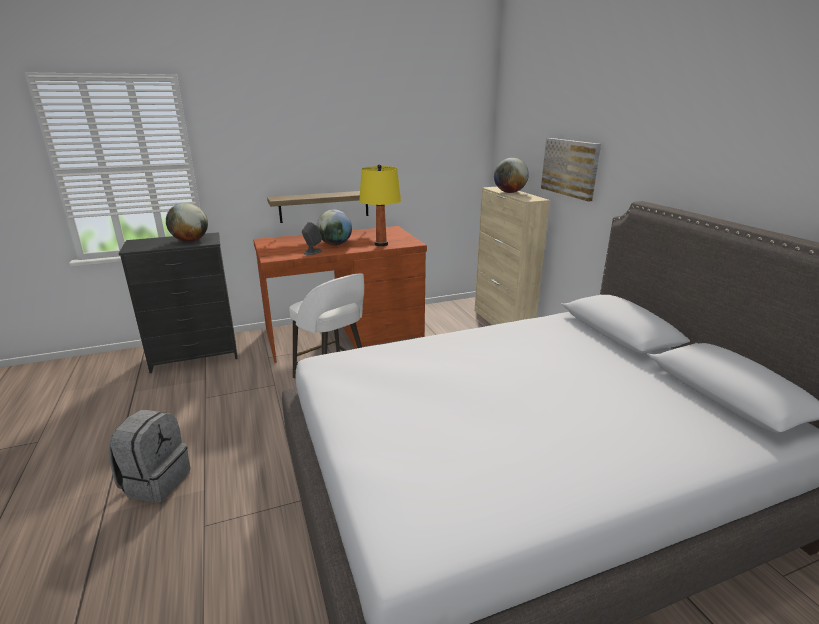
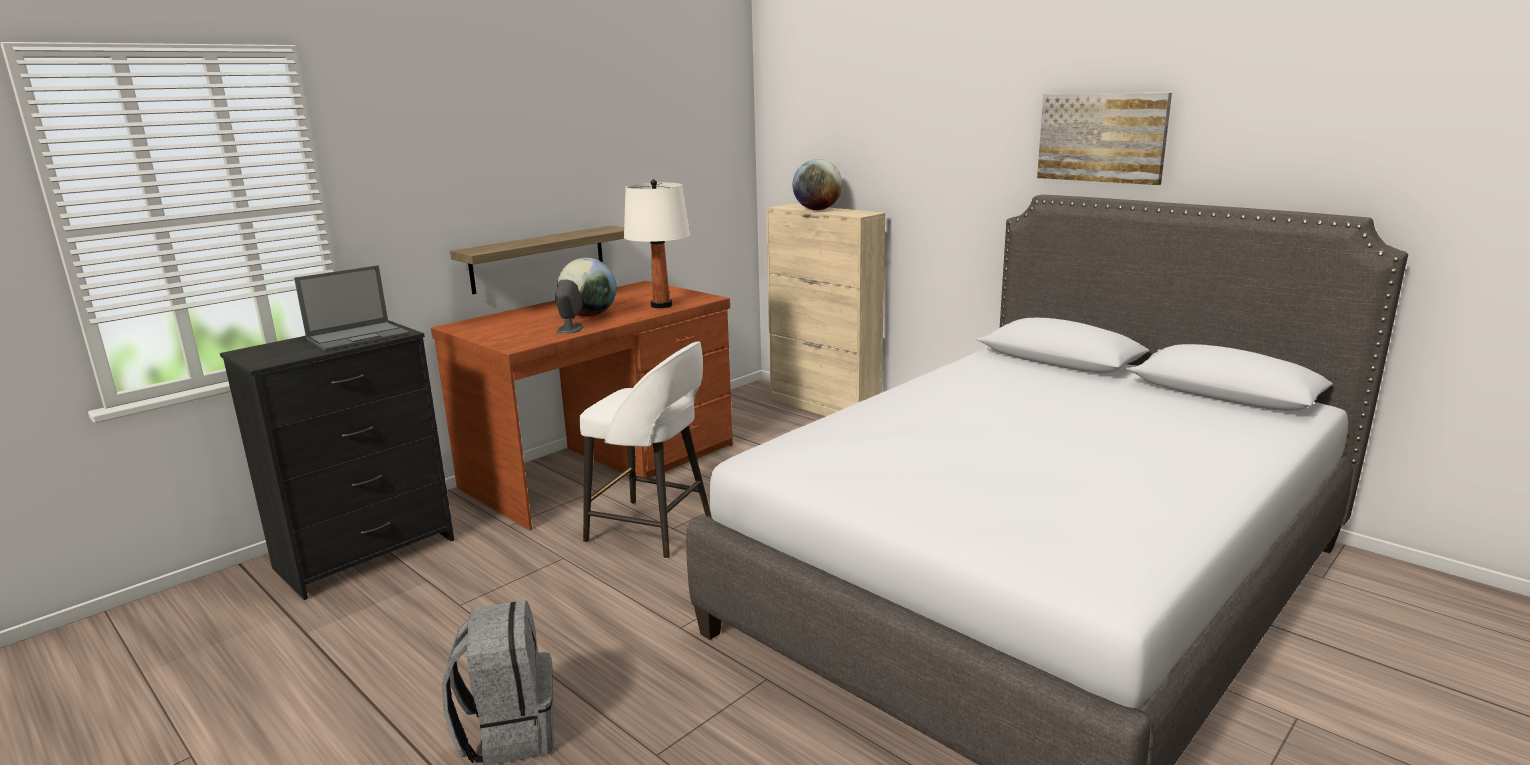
camera: 25 degrees left, 5 degrees down
(190, 241) = (359, 336): globe -> laptop
(381, 244) = (661, 305): yellow table lamp -> white table lamp
(570, 168) = (913, 165): picture -> picture (1102, 137)

